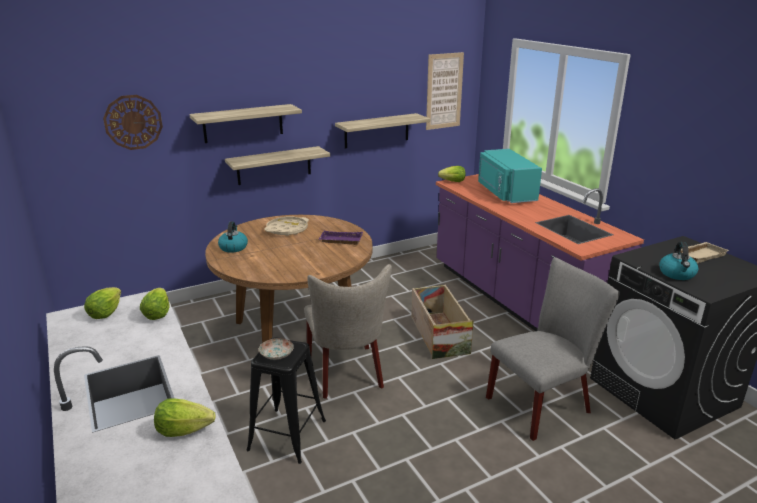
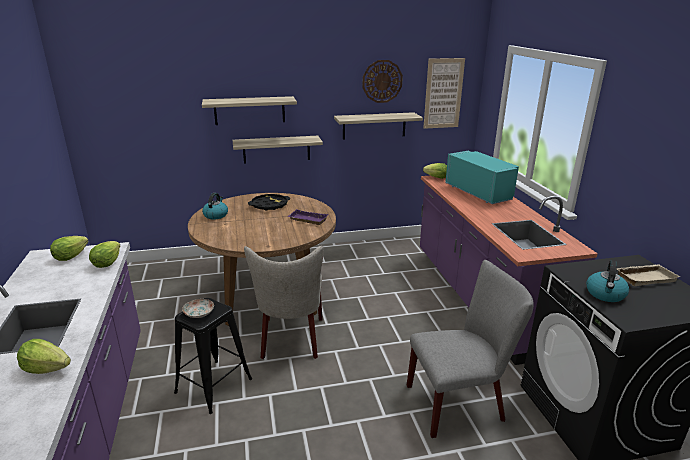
camera: 15 degrees right, 0 degrees up
(133, 122) = (155, 103): wall clock -> wall clock (382, 81)
(287, 230) = (269, 205): beige tray -> black tray
(438, 334) = (391, 317): crate -> none
(505, 193) = (480, 192): turquoise microwave -> turquoise microwave turned 150 degrees clockwise

